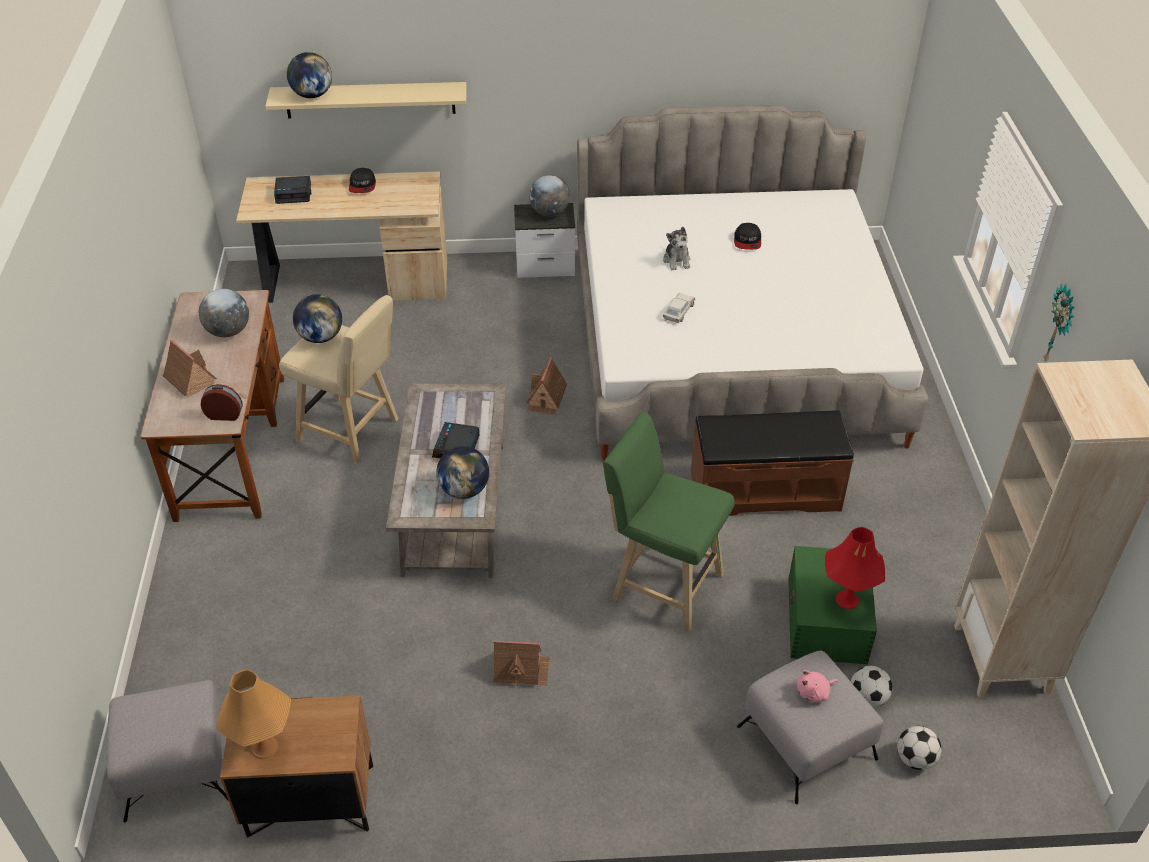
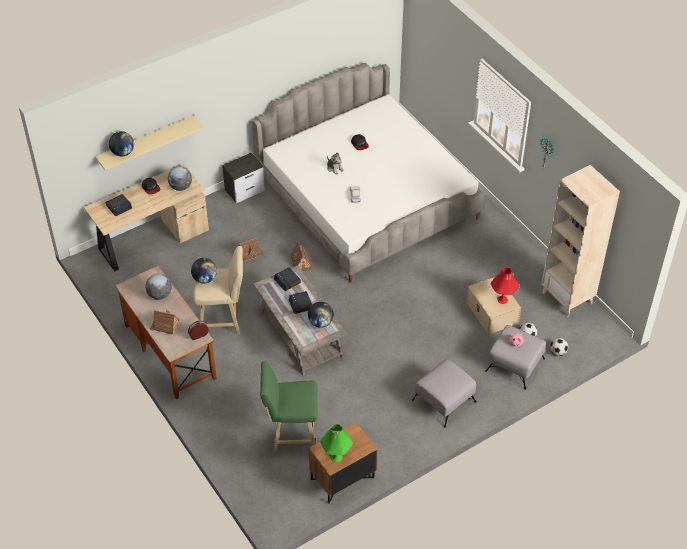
camera: 30 degrees left, 5 degrees up
(176, 766) = (276, 493): grey ottoman -> grey ottoman (443, 401)
(264, 747) = (336, 457): orange table lamp -> green table lamp
(467, 402) = (287, 281): none -> alarm clock
(521, 669) = (385, 389): toy house -> toy house (250, 253)
(549, 213) = (244, 163): globe -> globe (181, 187)
(662, 584) = (416, 327): green stool -> green stool (291, 434)
(764, 490) = (430, 265): brown bench -> none
(826, 621) = (492, 313): green storage box -> beige storage box

